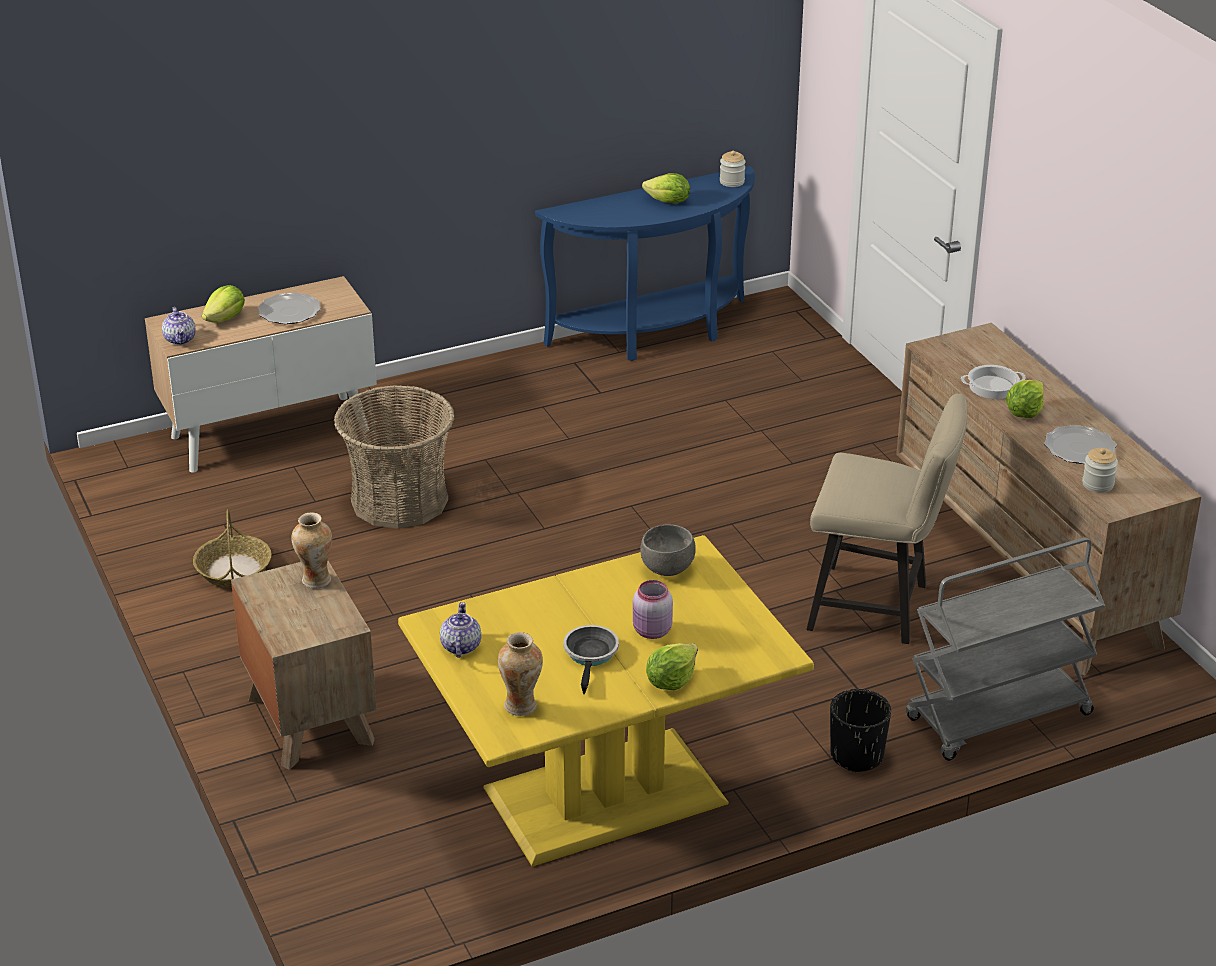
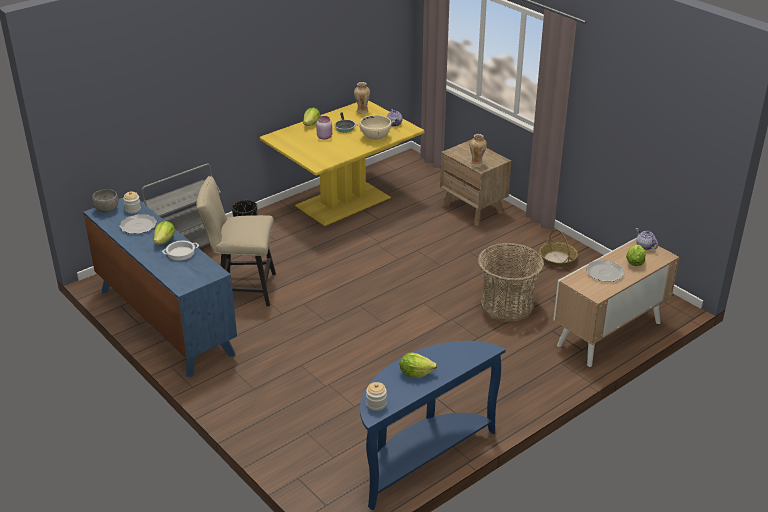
camera: 165 degrees right, 0 degrees up
(530, 609) = (375, 138): none -> beige cooking pot
(667, 568) = (327, 157): grey bowl -> grey bowl (107, 210)
(1027, 568) = (165, 321): brown dresser -> blue dresser

